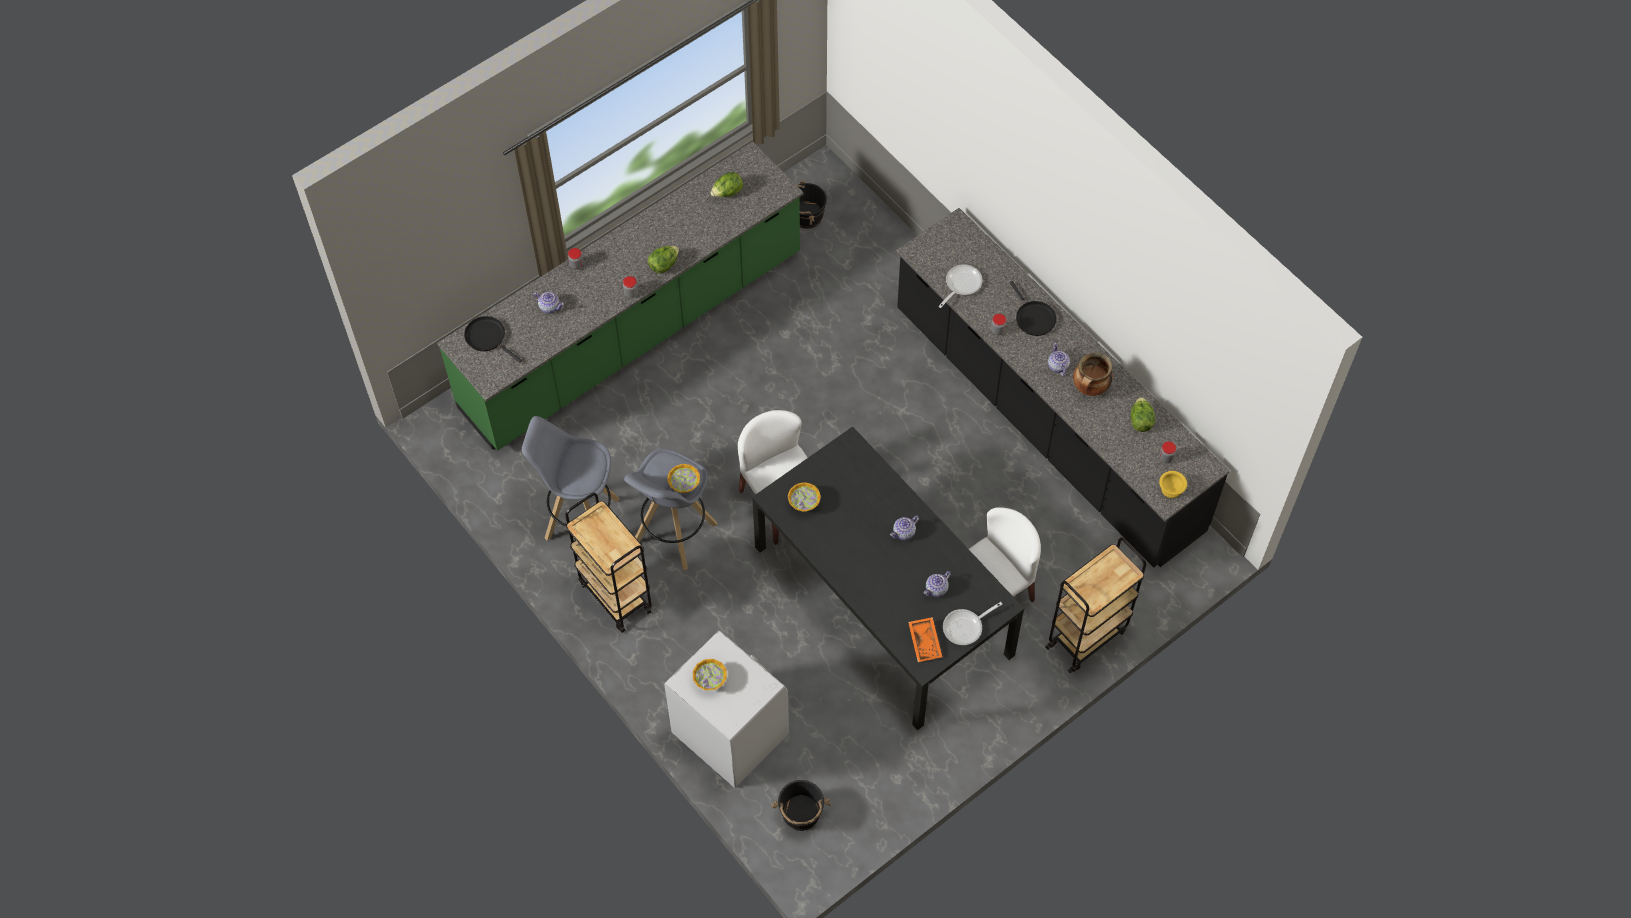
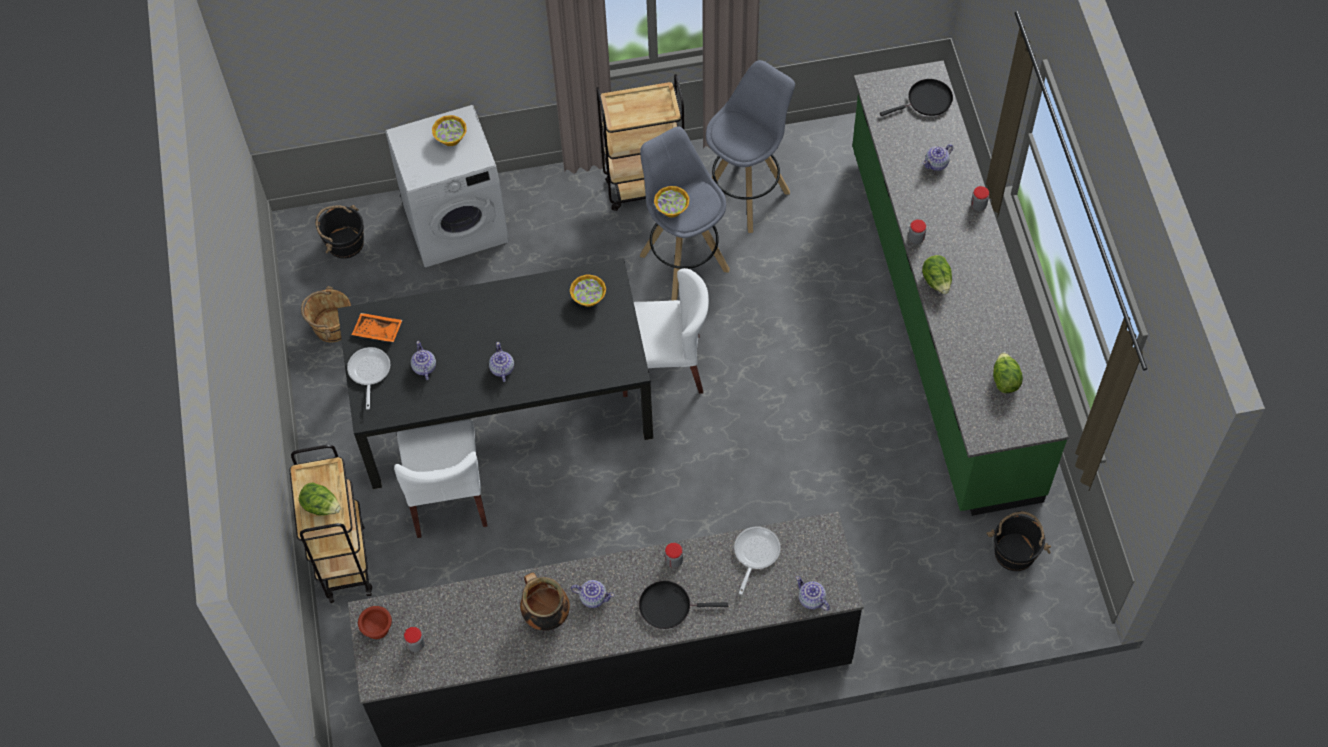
camera: 120 degrees right, 0 degrees up
(889, 774) = (332, 326): none -> brown bucket
(961, 284) = (755, 554): frying pan -> frying pan turned 135 degrees counterclockwise
(973, 238) = (811, 599): none -> teapot
(1140, 421) = (475, 644): lettuce -> lettuce (321, 506)
(1172, 489) = (376, 628): yellow bowl -> brown bowl

